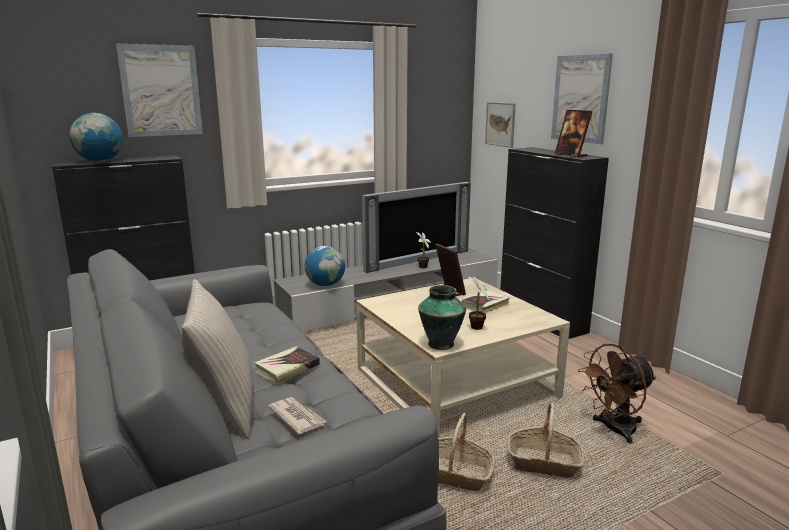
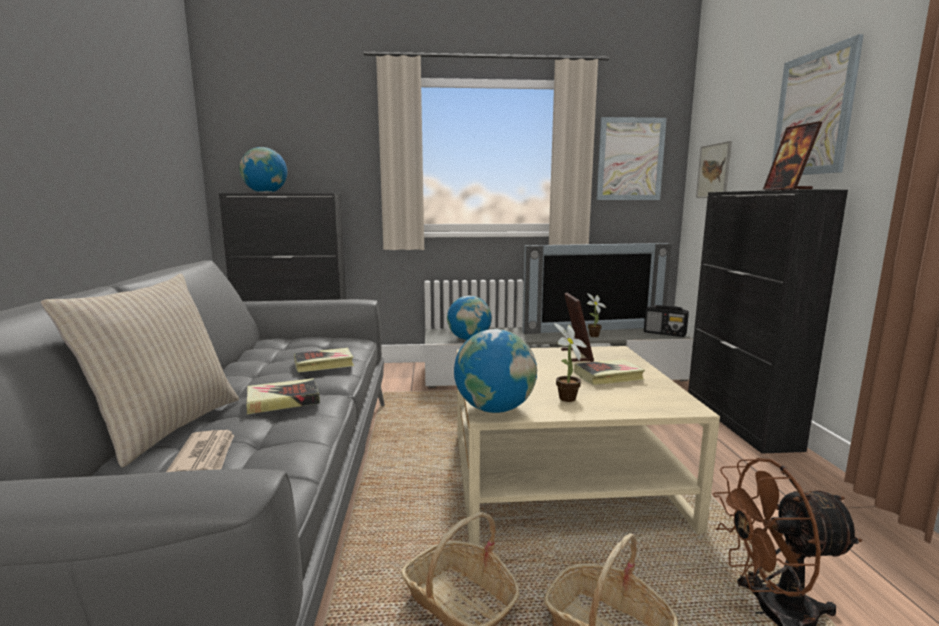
camera: 25 degrees right, 5 degrees down
(161, 91) = (331, 131): picture -> picture (630, 159)
(271, 332) = (324, 364): none -> book
(440, 344) = (495, 409): vase -> globe
(472, 257) = (665, 333): none -> radio

